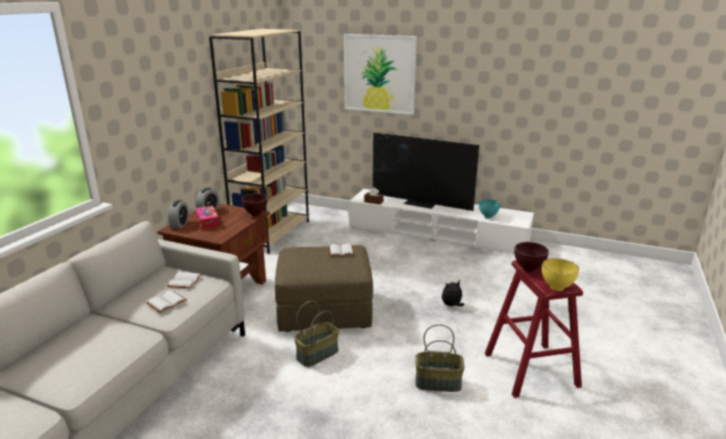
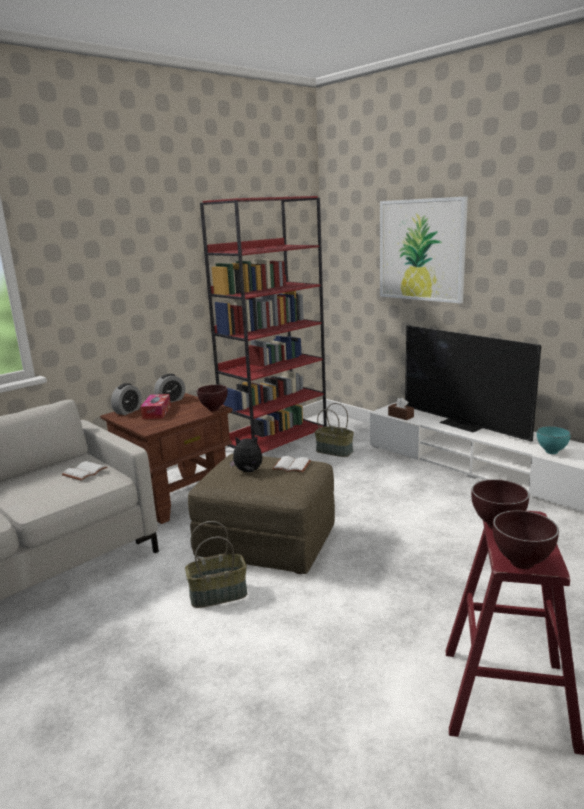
camera: 25 degrees right, 5 degrees down
(166, 303) = (44, 492): white book -> none
(272, 233) = (276, 442): beige bookcase -> red bookcase
(438, 382) = (346, 676): basket -> basket (335, 451)
(451, 305) = (441, 569): plush toy -> plush toy (248, 472)
(556, 288) = (520, 563): yellow bowl -> brown bowl

